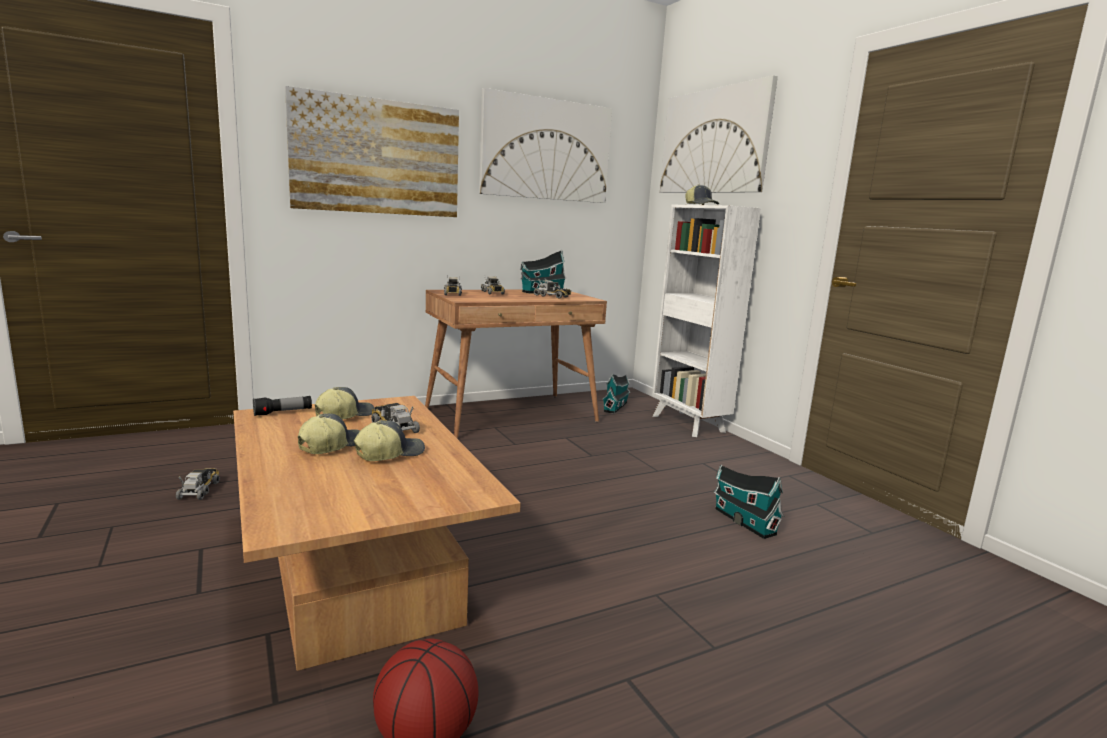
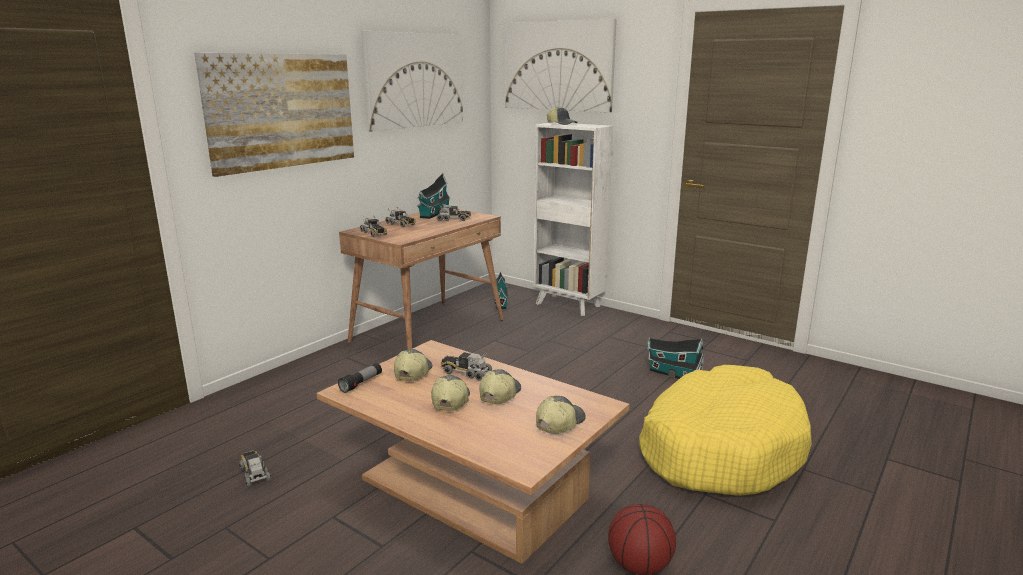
camera: 25 degrees left, 5 degrees up
(401, 497) = (559, 422): none -> cap
(714, 627) = (720, 448): none -> yellow dog bed

